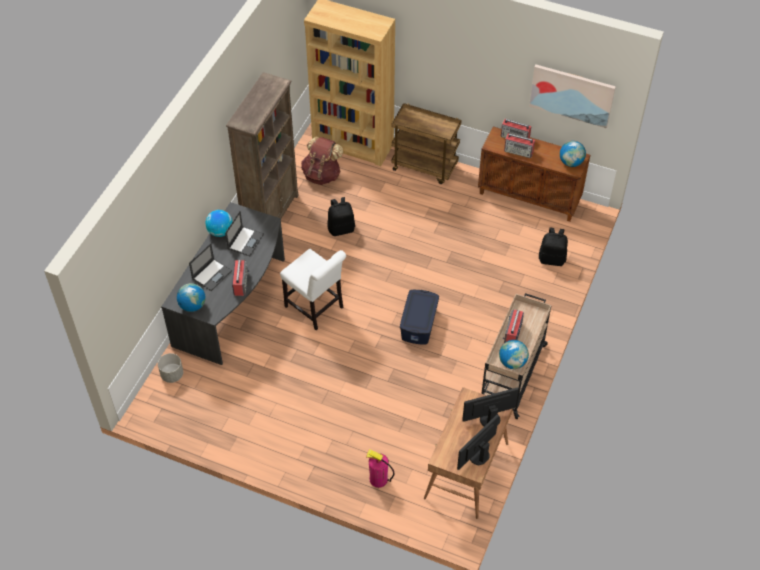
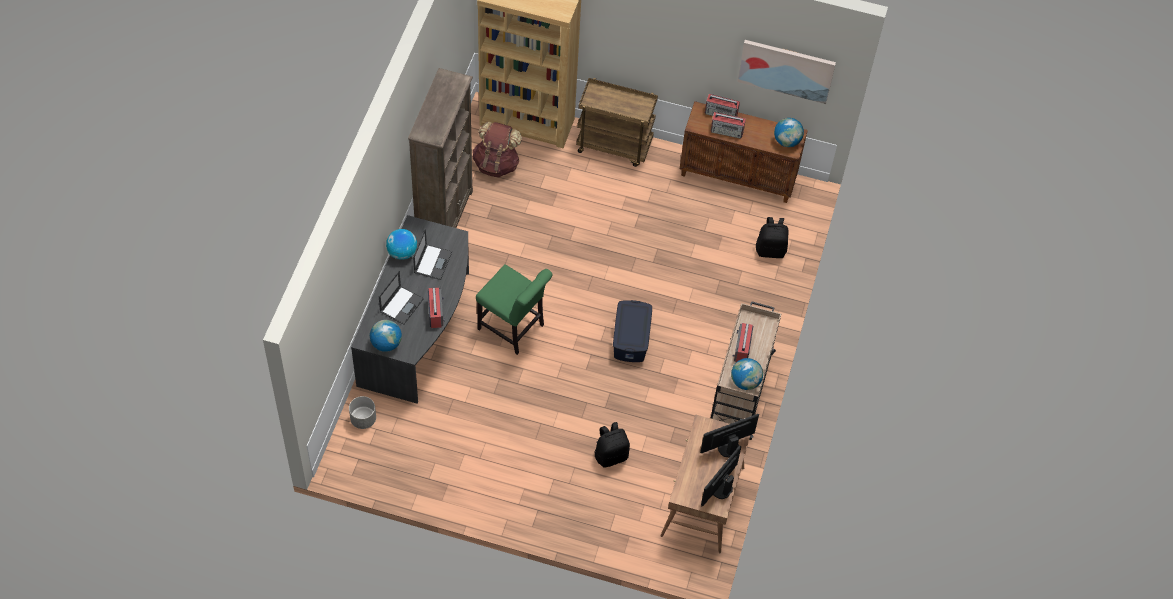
camera: 10 degrees left, 5 degrees up
(316, 309) = (513, 329): white chair -> green chair
(341, 228) = (528, 229): black backpack -> black backpack (611, 455)
(378, 479) = (609, 519): fire extinguisher -> none

